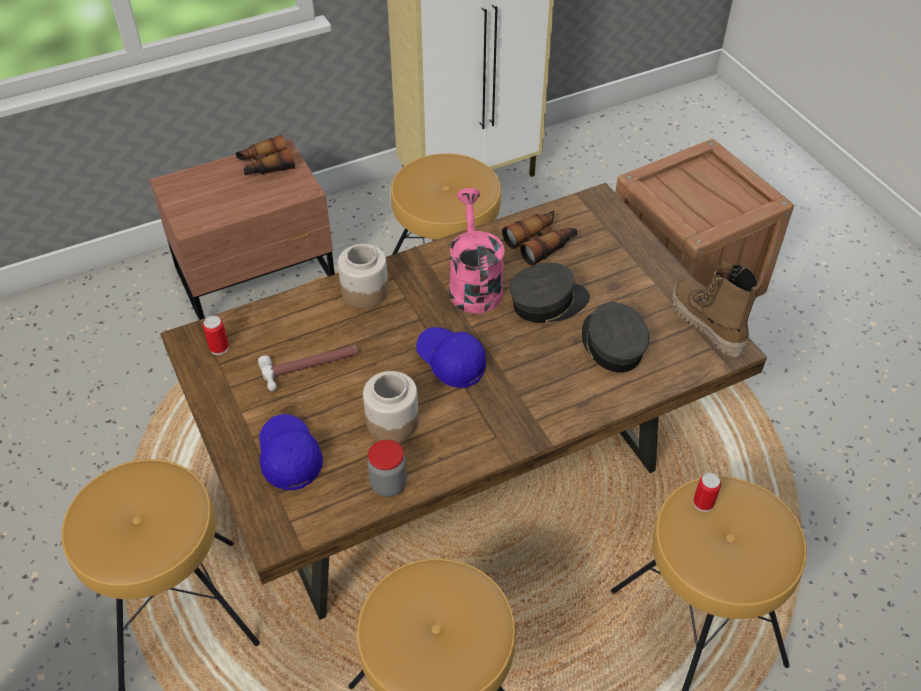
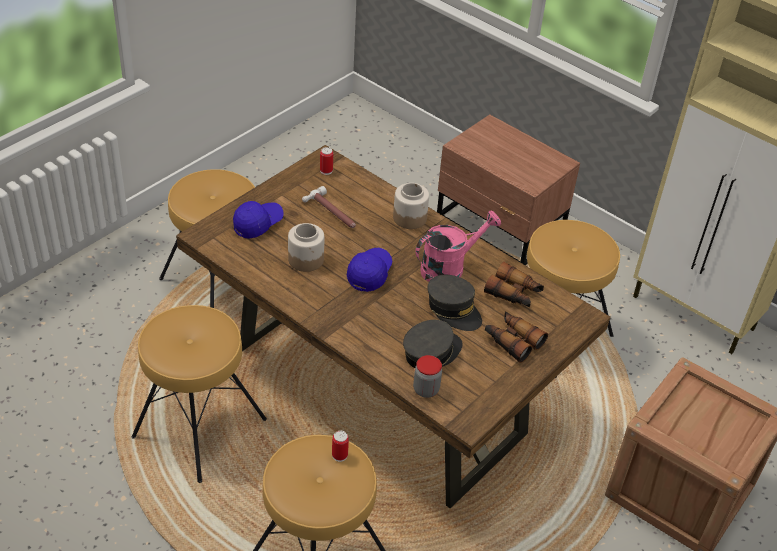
camera: 65 degrees right, 5 degrees down
(265, 165) = (542, 160): binoculars -> binoculars (512, 341)
(388, 484) = (257, 270): jar -> jar (426, 390)
(707, 325) = (484, 404): boot -> none

